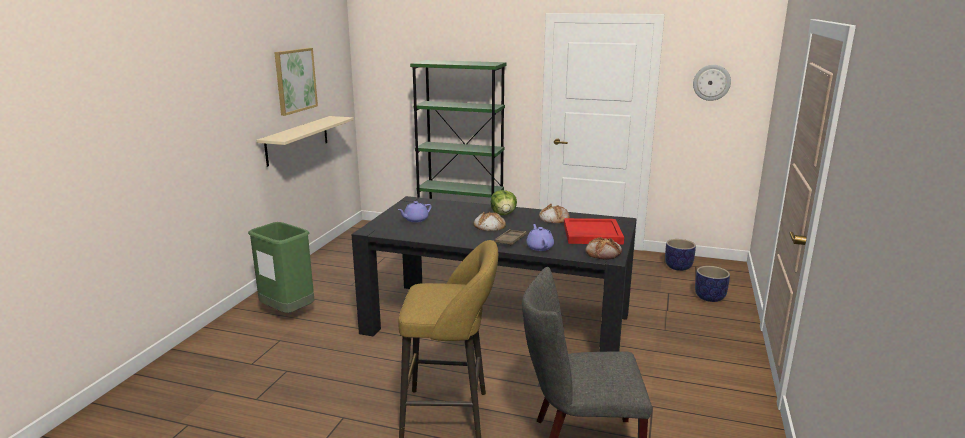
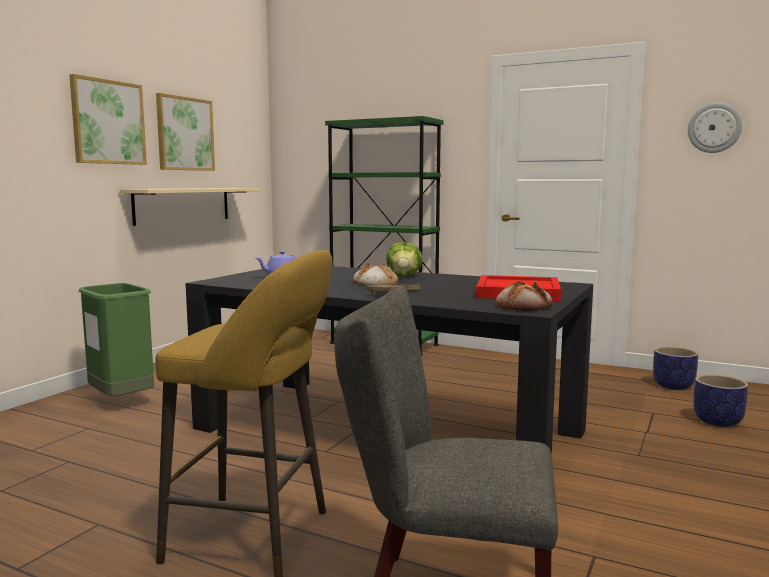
camera: 10 degrees right, 10 degrees down
(245, 86) = (108, 122): none -> picture
(539, 247) = (430, 299): purple teapot -> none
(553, 218) = (471, 280): bread -> none

